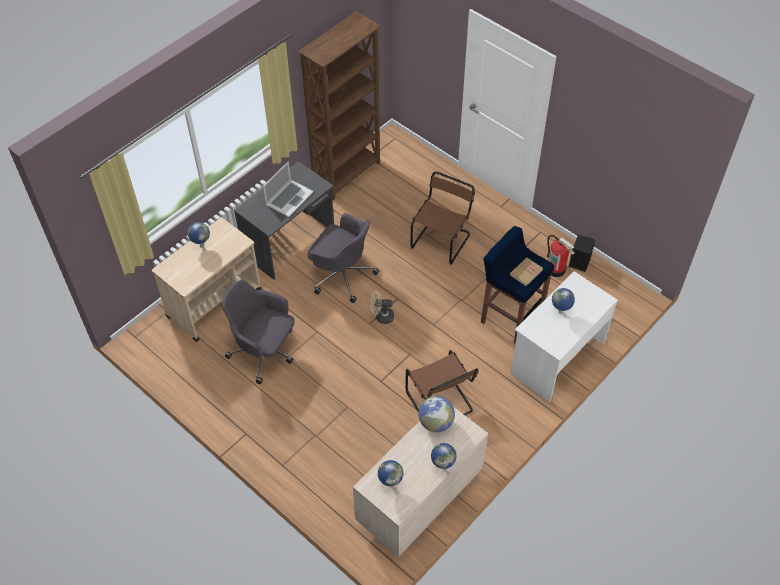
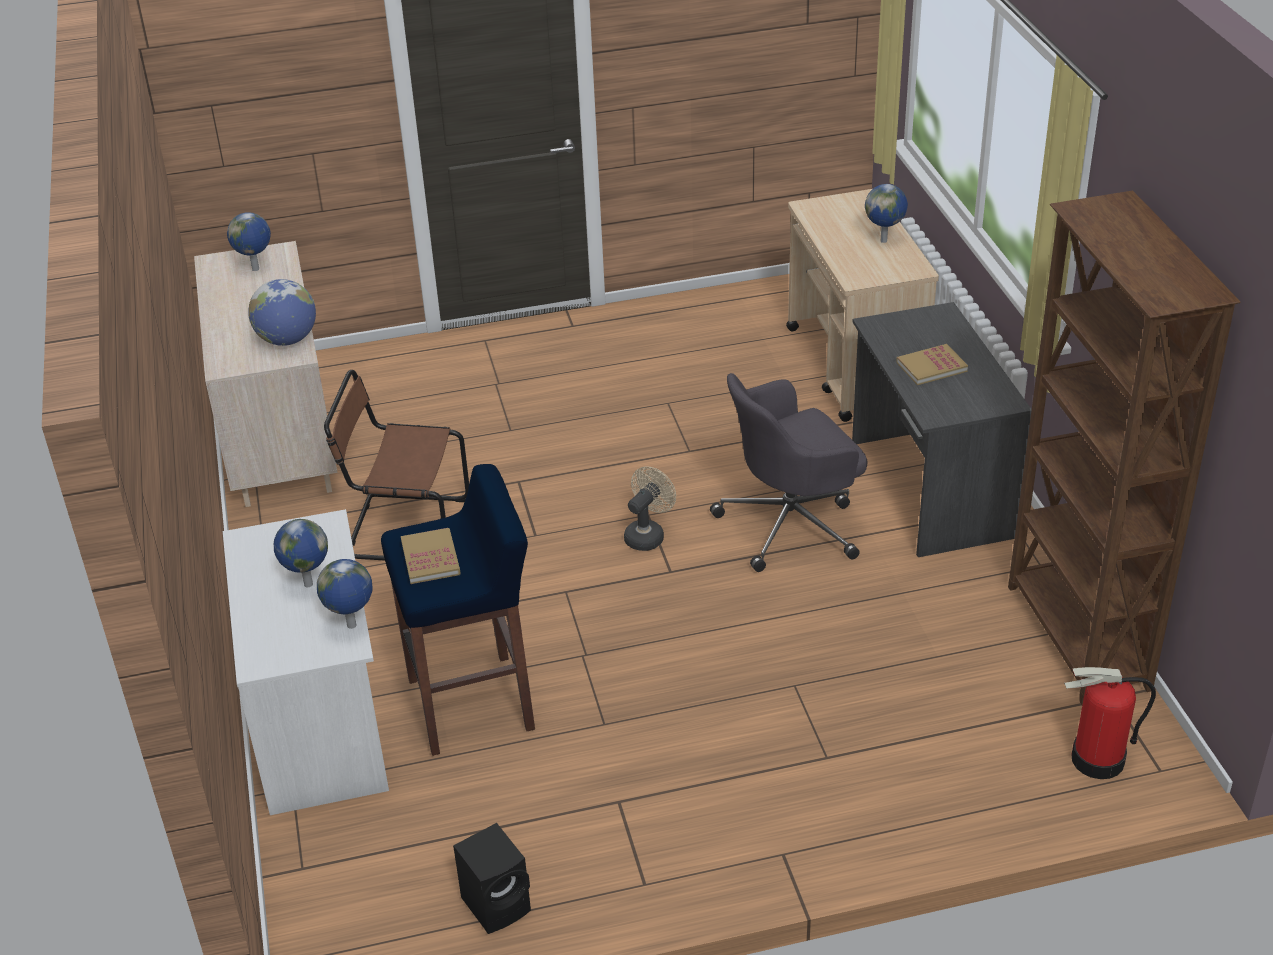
camera: 125 degrees right, 15 degrees down
(264, 352) = (702, 385): grey office chair -> none
(289, 198) = (931, 367): laptop -> book
(442, 240) = (763, 700): brown chair -> none
(442, 466) = (216, 319): globe -> globe (352, 626)
(556, 269) = (518, 849): fire extinguisher -> fire extinguisher (1097, 760)

